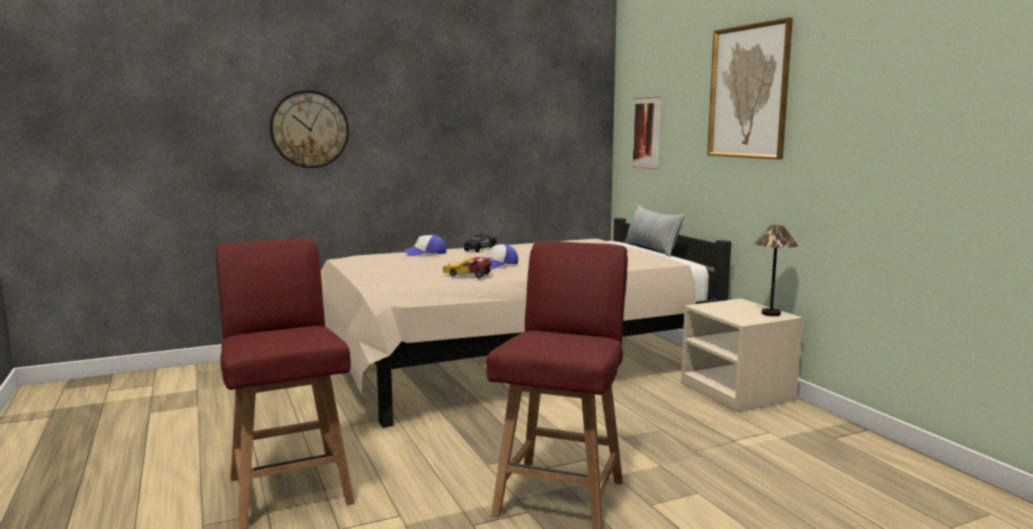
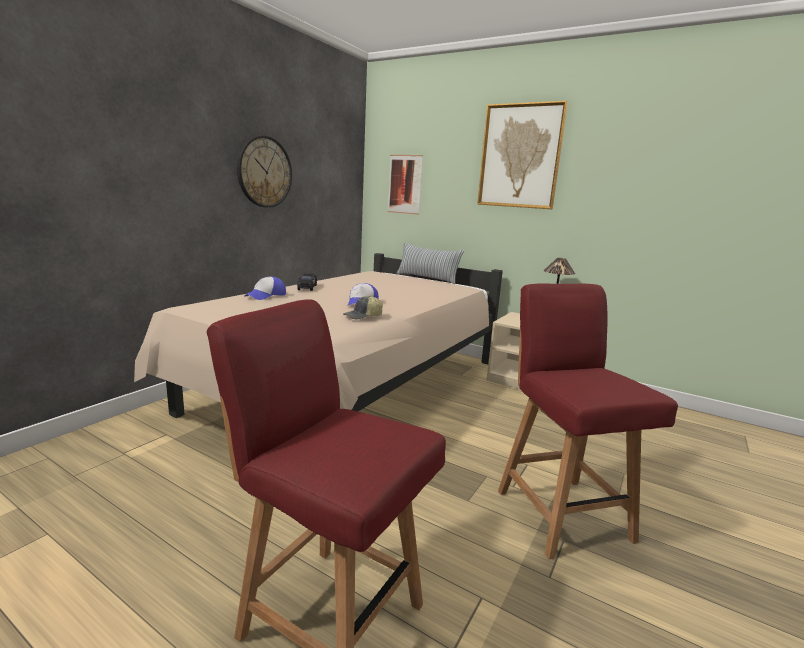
camera: 35 degrees left, 5 degrees up
(309, 129) = (108, 155): wall clock -> wall clock (264, 172)
(469, 275) = (363, 317): toy car -> cap

